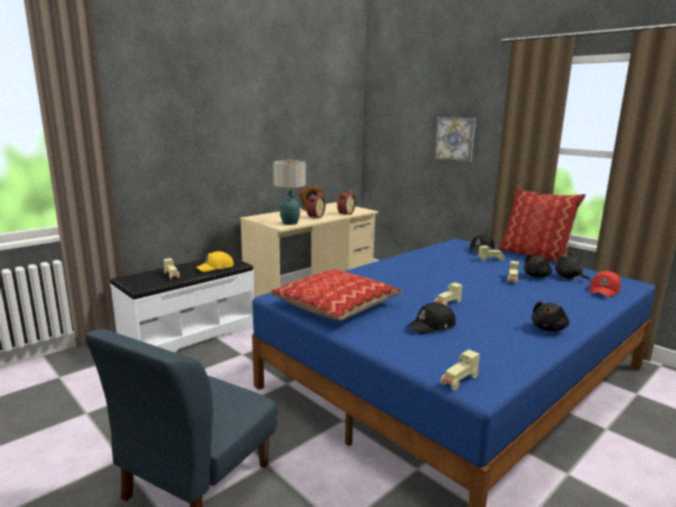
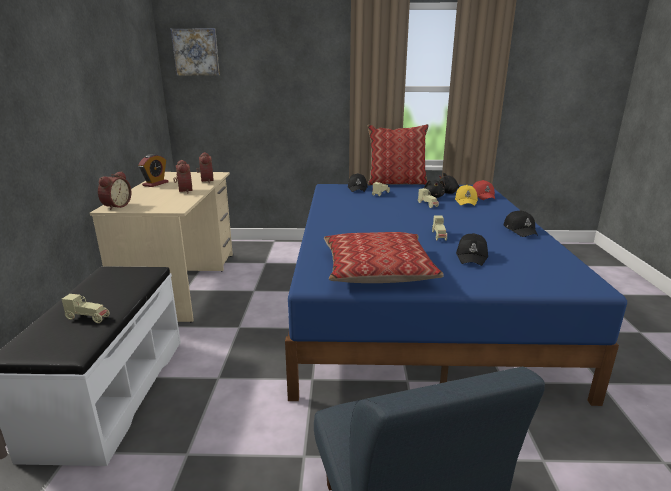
camera: 45 degrees left, 5 degrees up
(216, 267) = (130, 285): yellow cap -> yellow cap (466, 201)
(258, 217) = (116, 206): none -> alarm clock
(290, 223) = (174, 203): table lamp -> none
(455, 139) = (293, 84): picture -> picture (196, 52)
(459, 381) = (575, 286): beige toy car -> none
(549, 328) = (520, 230): black plush toy -> black cap

